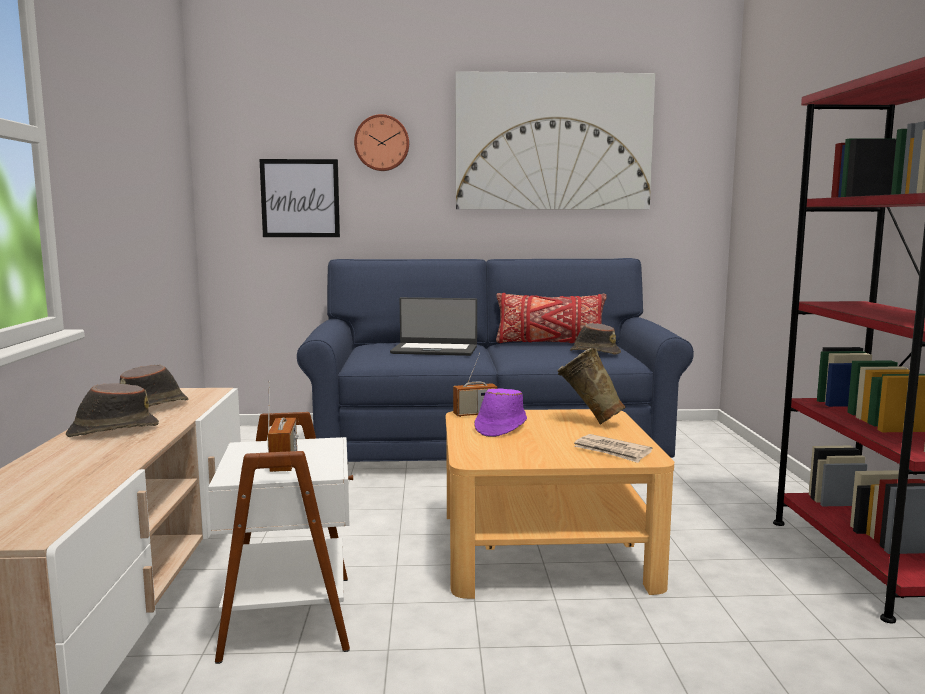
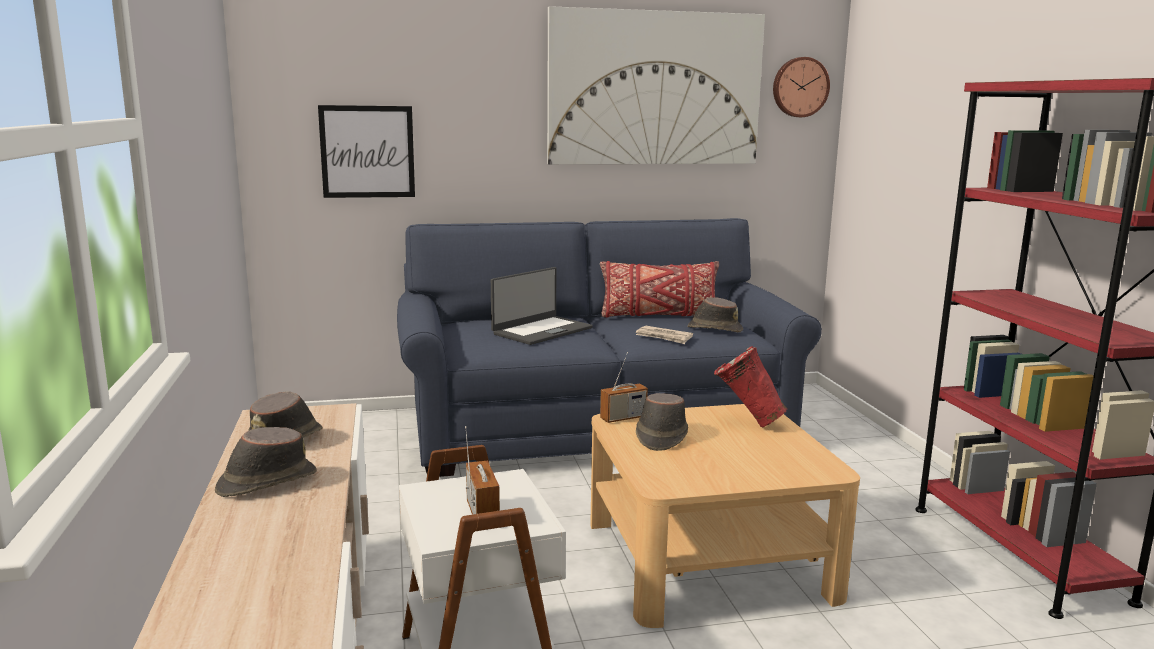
camera: 10 degrees left, 5 degrees up
(382, 143) = (463, 87): wall clock -> wall clock (799, 87)
(434, 350) = (541, 331): laptop -> laptop turned 45 degrees counterclockwise
(500, 427) = (661, 436): purple hat -> brown hat
(588, 422) = (746, 423): beige vase -> red vase
(612, 451) = (792, 464): newspaper -> newspaper (664, 337)

